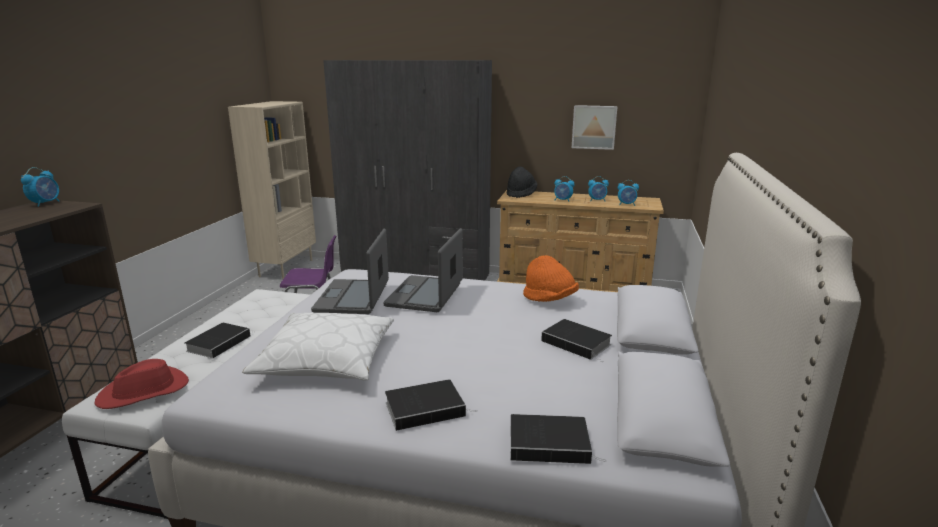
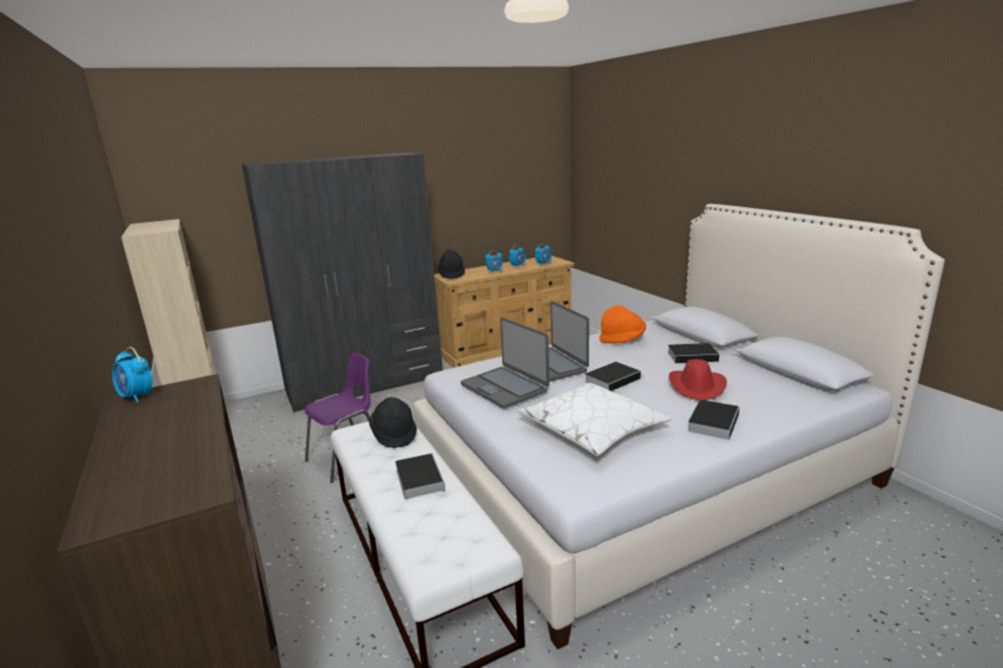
camera: 40 degrees left, 0 degrees up
(45, 203) = (137, 397): alarm clock -> alarm clock turned 150 degrees clockwise
(144, 392) = (453, 540): red hat -> red hat (697, 386)
(272, 307) = (394, 435): none -> black hat
(551, 443) = (797, 405): book -> book (613, 379)
(594, 127) = (496, 204): picture -> none

